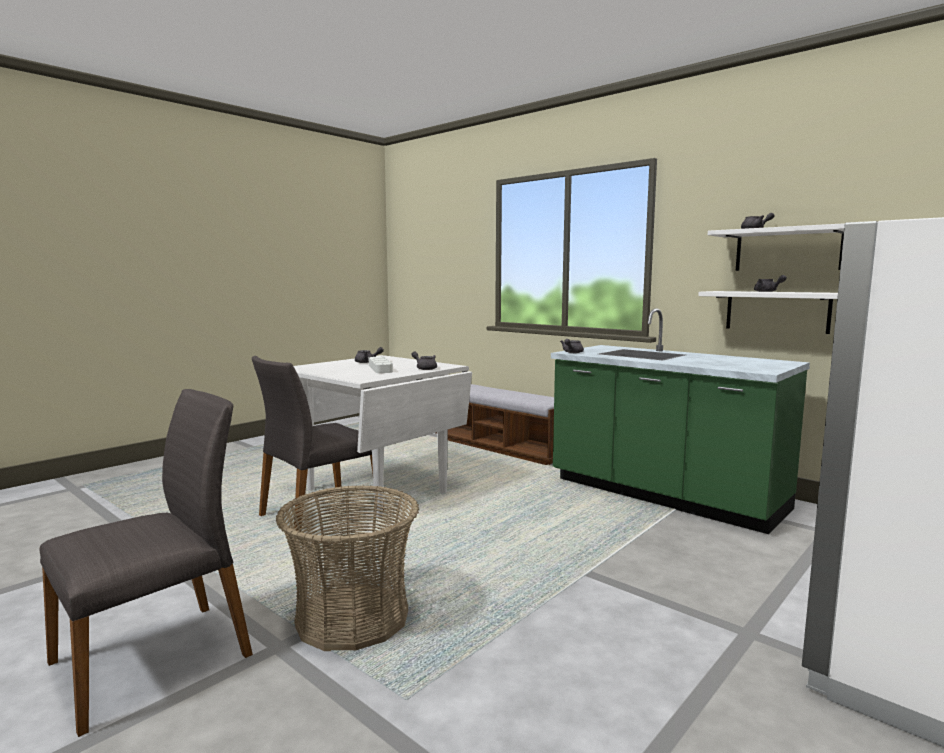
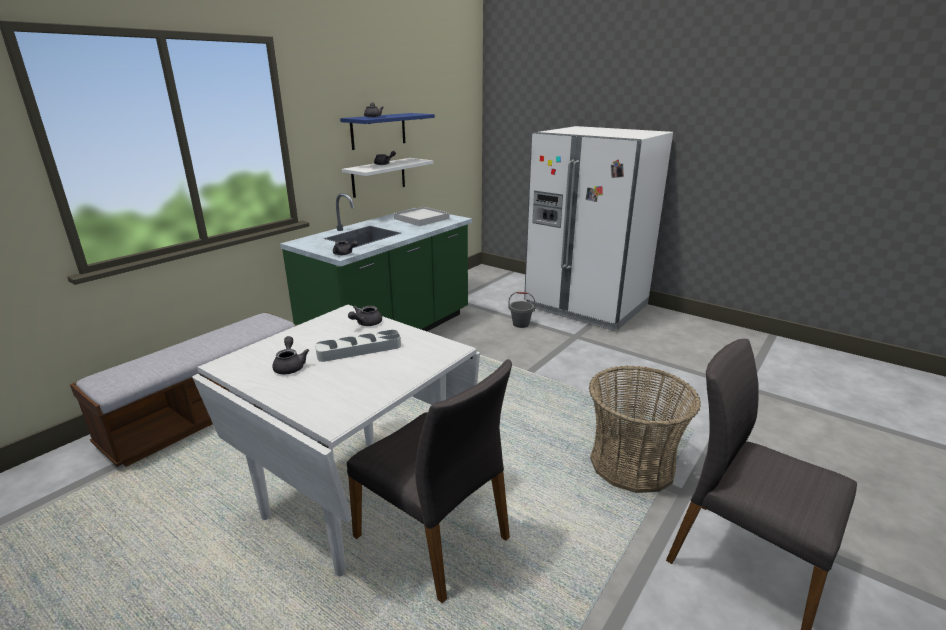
camera: 95 degrees left, 15 degrees up
(741, 363) = (421, 219): none -> white tray
(766, 581) = (521, 324): none -> grey bucket
(788, 250) = (378, 131): white shelf -> blue shelf

